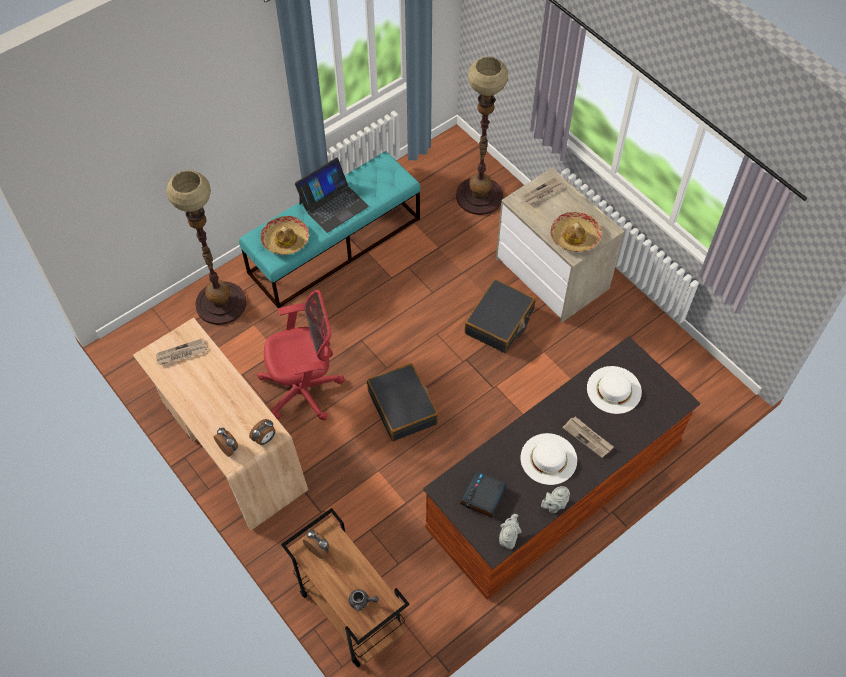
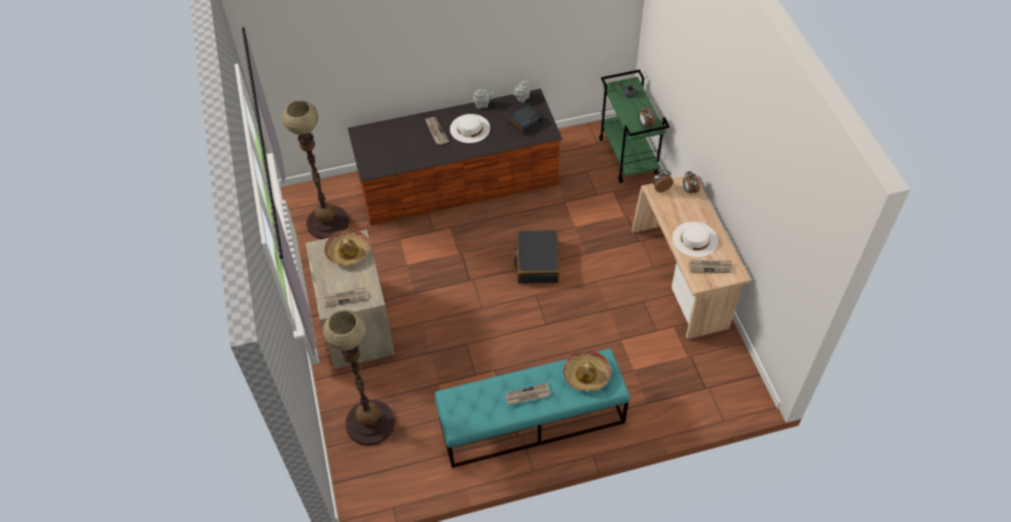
camera: 155 degrees left, 5 degrees down
(221, 303) = (657, 401): floor lamp -> floor lamp (327, 222)
(305, 389) = (608, 300): red office chair -> none
(333, 204) = (527, 395): laptop -> newspaper
(350, 611) = (628, 157): brown cart -> green cart
(499, 322) = (426, 299): black suitcase -> none
(614, 389) = (398, 152): white hat -> white hat (695, 239)

